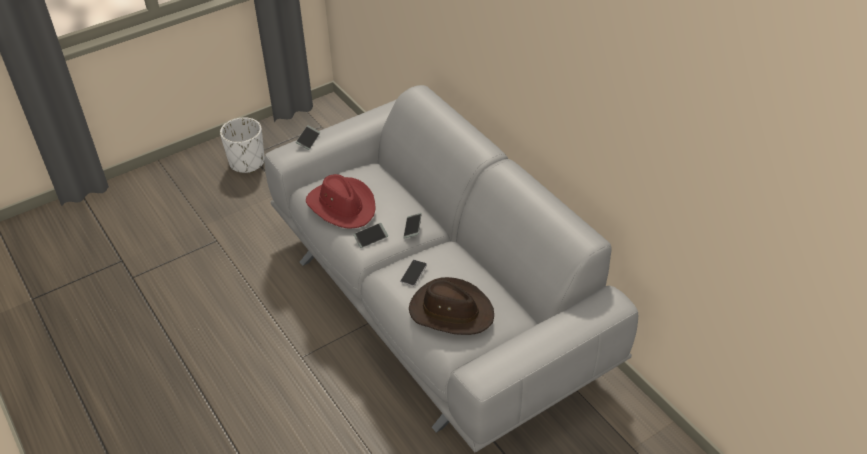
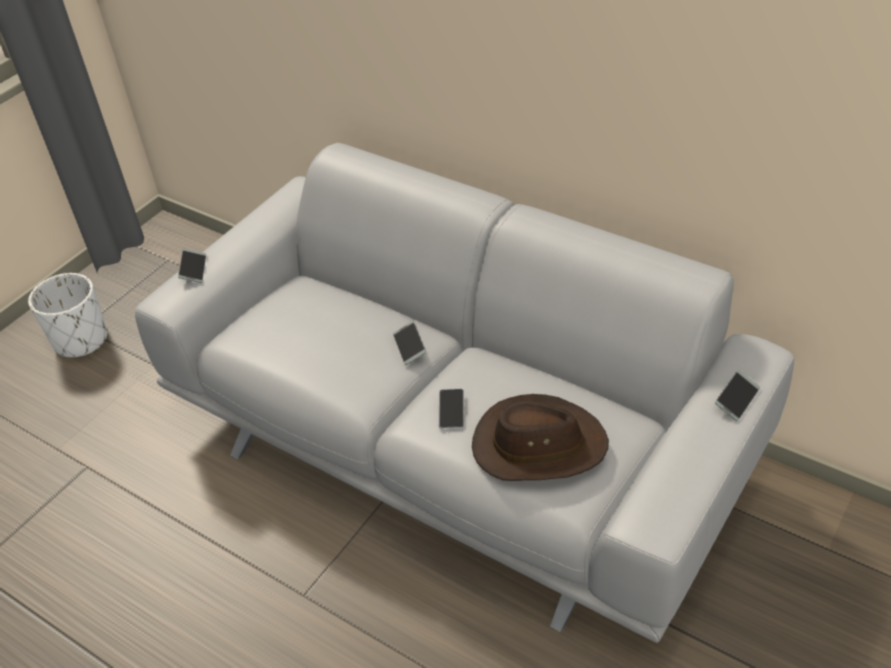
camera: 20 degrees left, 0 degrees up
(342, 205) = (290, 347): red hat -> none
(371, 238) = (358, 380): phone -> phone (736, 399)

